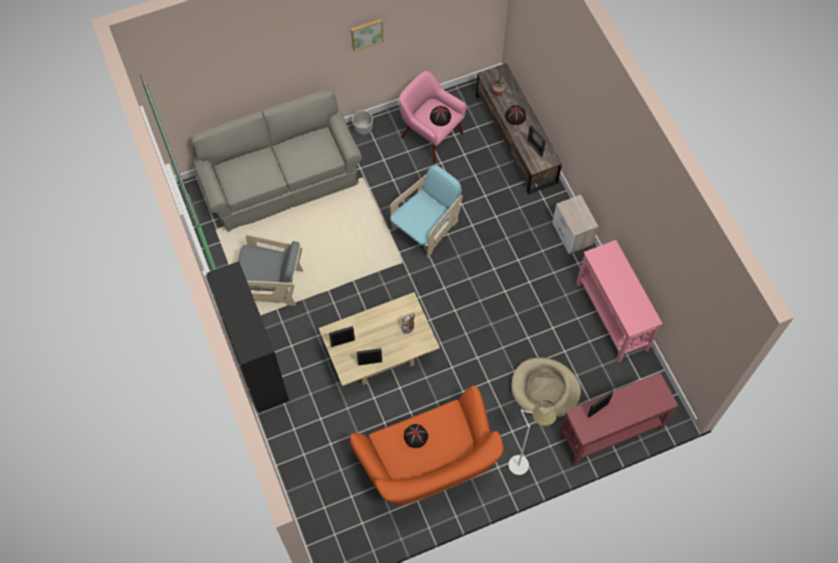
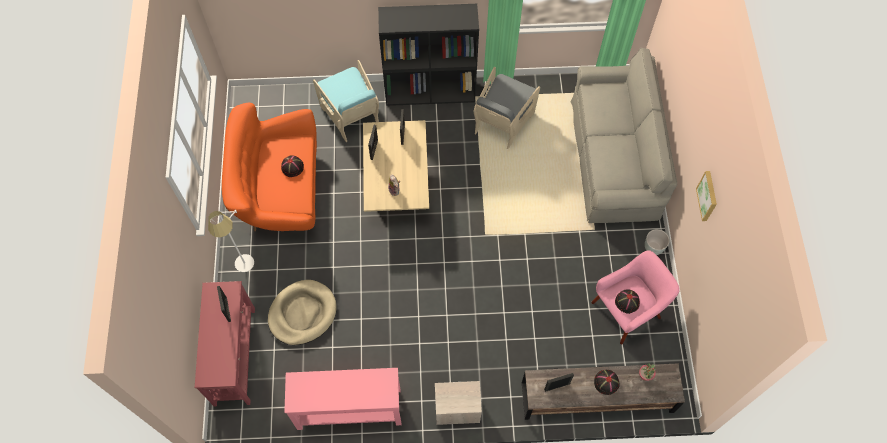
camera: 110 degrees right, 0 degrees up
(426, 228) = (516, 268): turquoise armchair -> turquoise armchair (351, 115)

